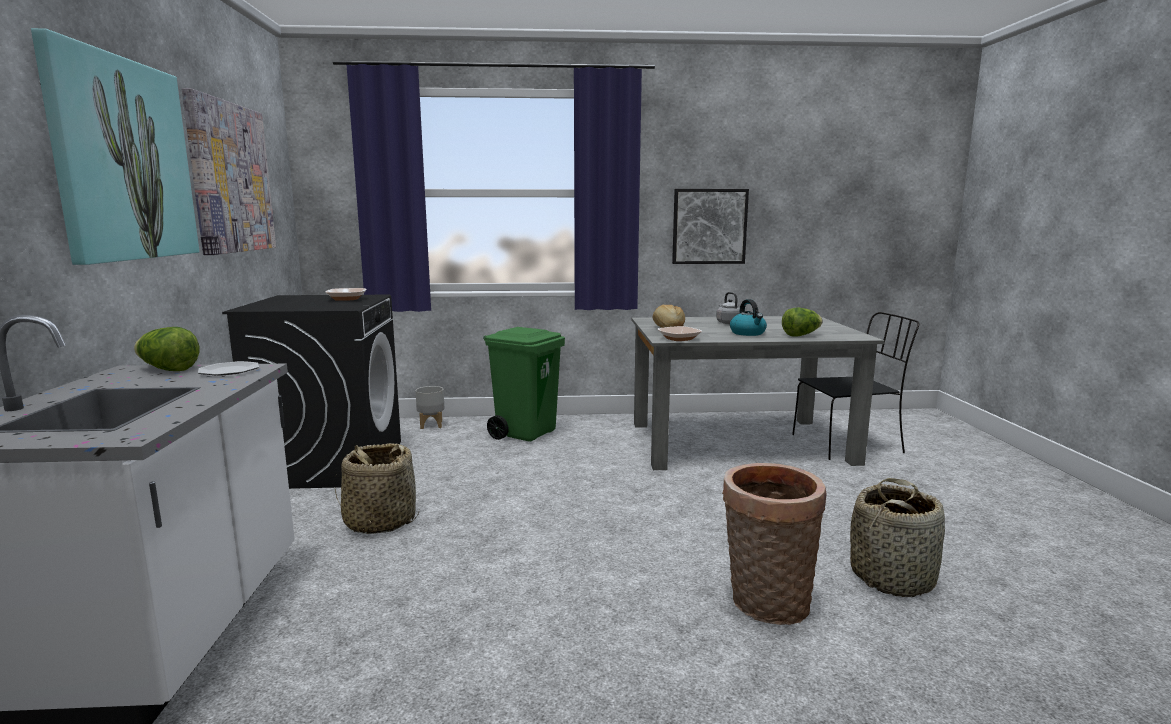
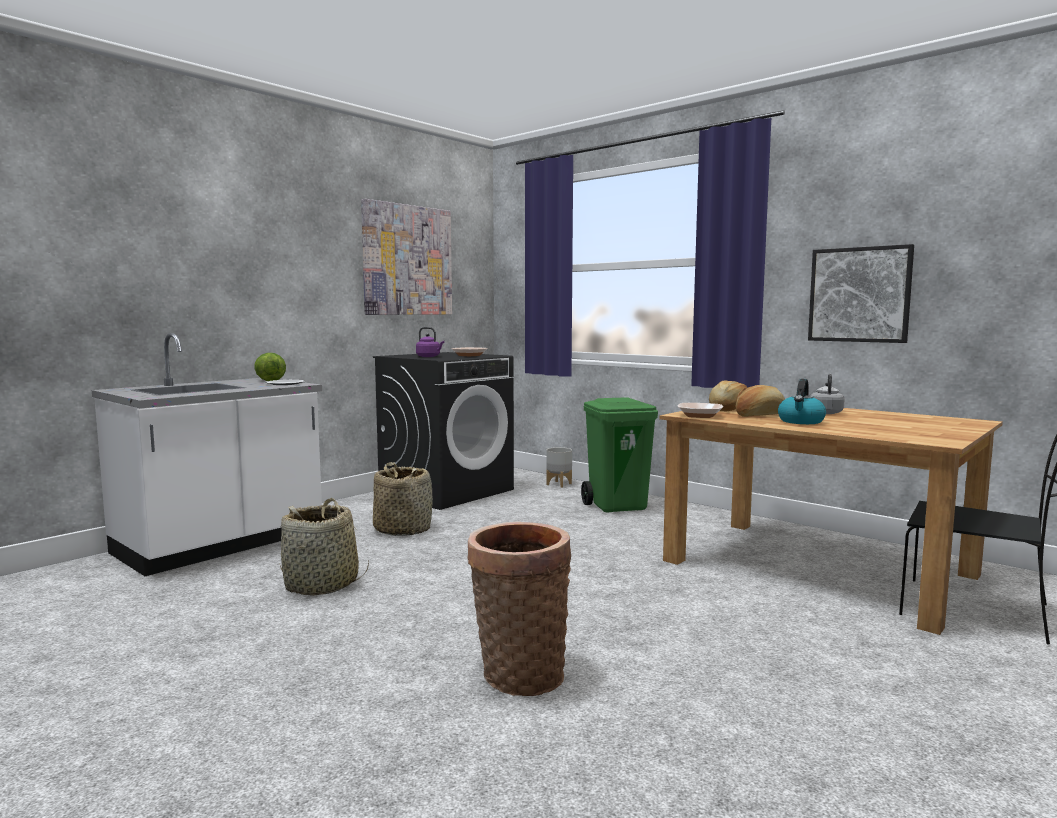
camera: 45 degrees right, 5 degrees down
(122, 160) = (293, 249): picture -> none
(310, 305) = (429, 356): none -> purple kettle
(706, 331) = (759, 415): none -> bread
(739, 442) = (819, 567): grey dining table -> brown dining table
(801, 335) = (860, 430): lettuce -> none
(892, 577) = (687, 717): basket -> basket (322, 585)

